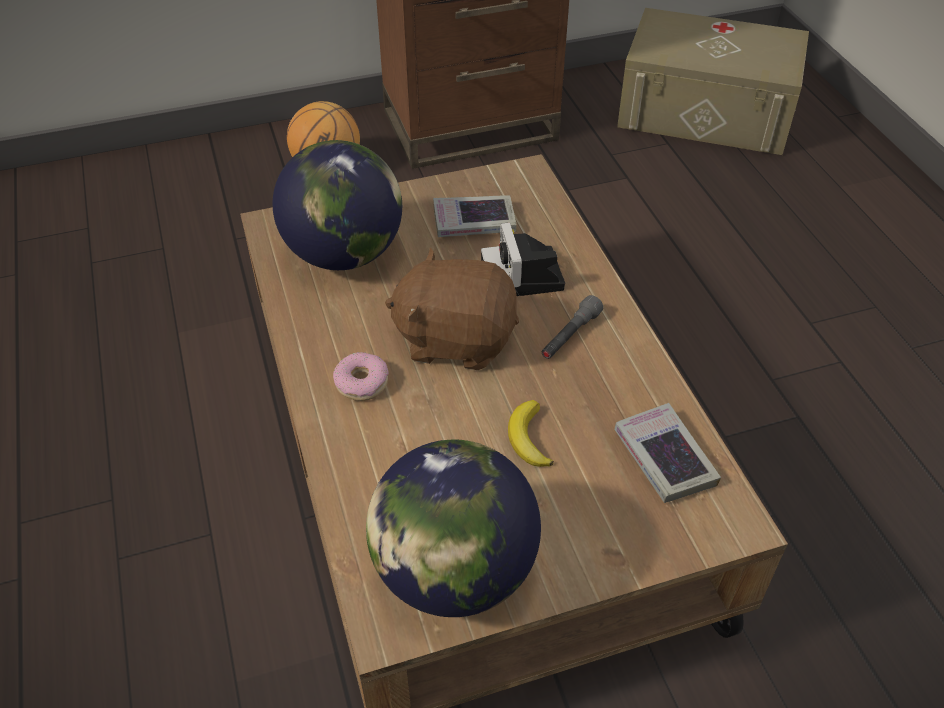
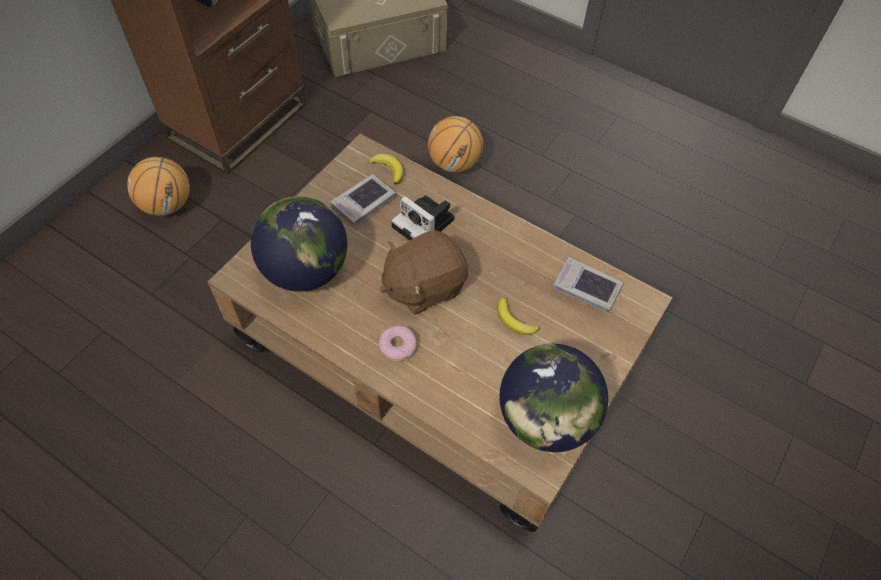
camera: 40 degrees left, 10 degrees up
(537, 203) = (388, 169): none -> banana
(570, 336) = (482, 246): grey flashlight -> none
(682, 277) = (454, 163): none -> basketball

